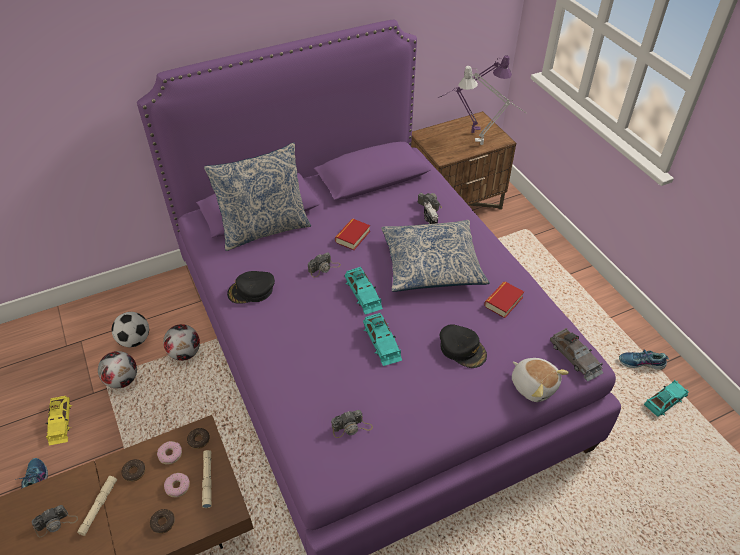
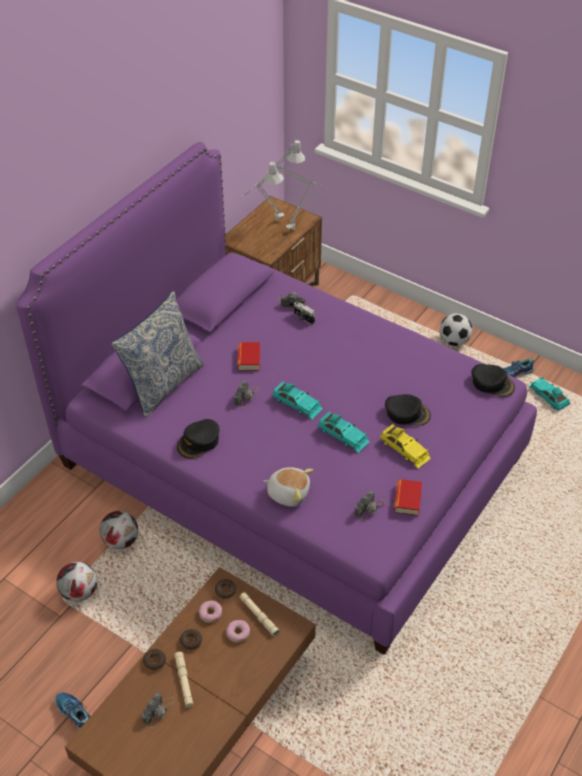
camera: 30 degrees left, 0 degrees up
(60, 422) = (50, 656): yellow toy car -> yellow toy car (404, 449)
(135, 340) = (60, 552): football -> football (454, 341)
(163, 523) = (249, 663): donut -> donut (154, 661)
(431, 264) = (334, 355): pillow -> none
(468, 133) = (272, 222): purple table lamp -> grey table lamp
(503, 302) = (412, 363): book -> book (407, 500)
(533, 385) = (477, 416): plush toy -> plush toy (288, 492)
(575, 357) = (492, 383): grey toy car -> black cap
(665, 401) = (548, 396): turquoise toy car -> turquoise toy car turned 60 degrees counterclockwise

